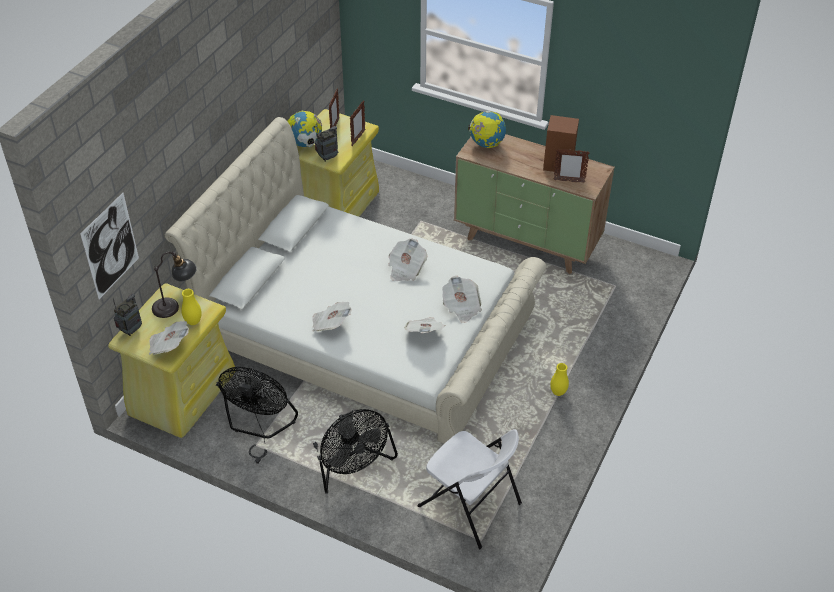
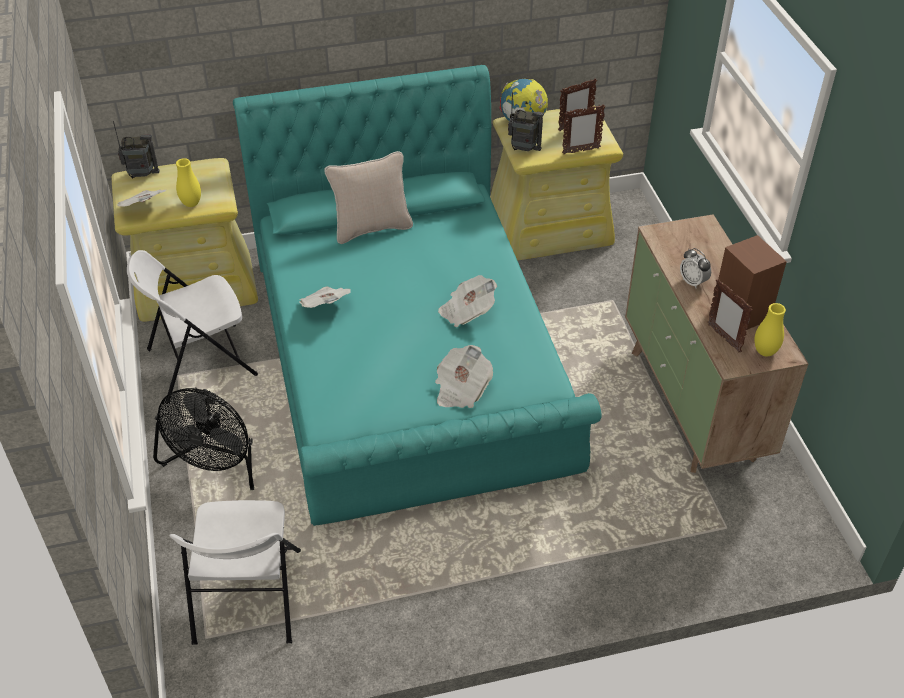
camera: 50 degrees right, 0 degrees up
(110, 246) = (139, 66): picture -> none
(176, 303) = (204, 179): grey table lamp -> none
(257, 427) = (201, 362): black fan -> white chair
(285, 266) = (371, 228): none -> beige pillow
(366, 330) = (408, 358): beige bed -> turquoise bed
(424, 332) = (388, 382): newspaper -> none
(486, 144) = (691, 237): globe -> none
(519, 165) = (693, 282): none -> alarm clock
(558, 392) = (492, 576): yellow vase -> yellow vase (765, 352)

